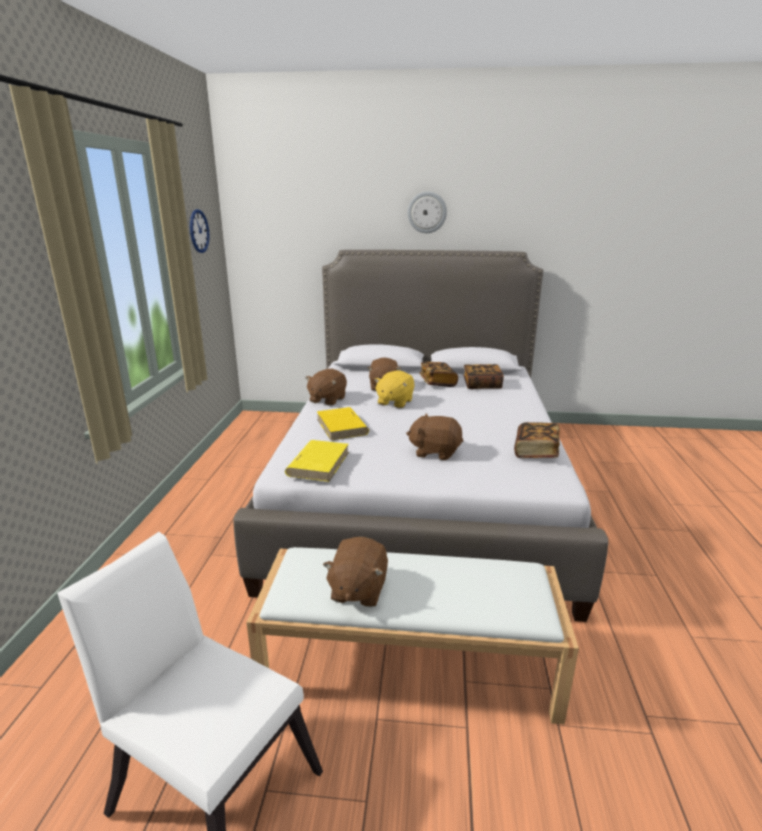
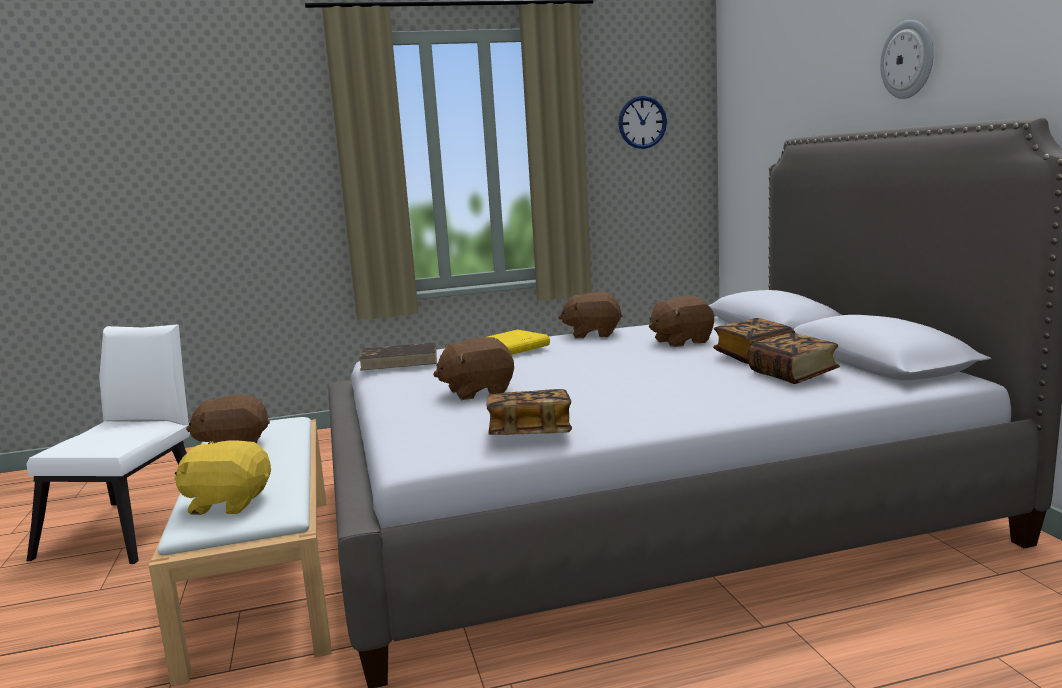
camera: 70 degrees right, 10 degrees down
(318, 463) = (400, 361): yellow book -> brown book
(394, 402) = (626, 353): yellow plush toy -> yellow plush toy (228, 503)
(435, 452) = (477, 392): brown plush toy -> brown plush toy turned 105 degrees counterclockwise

